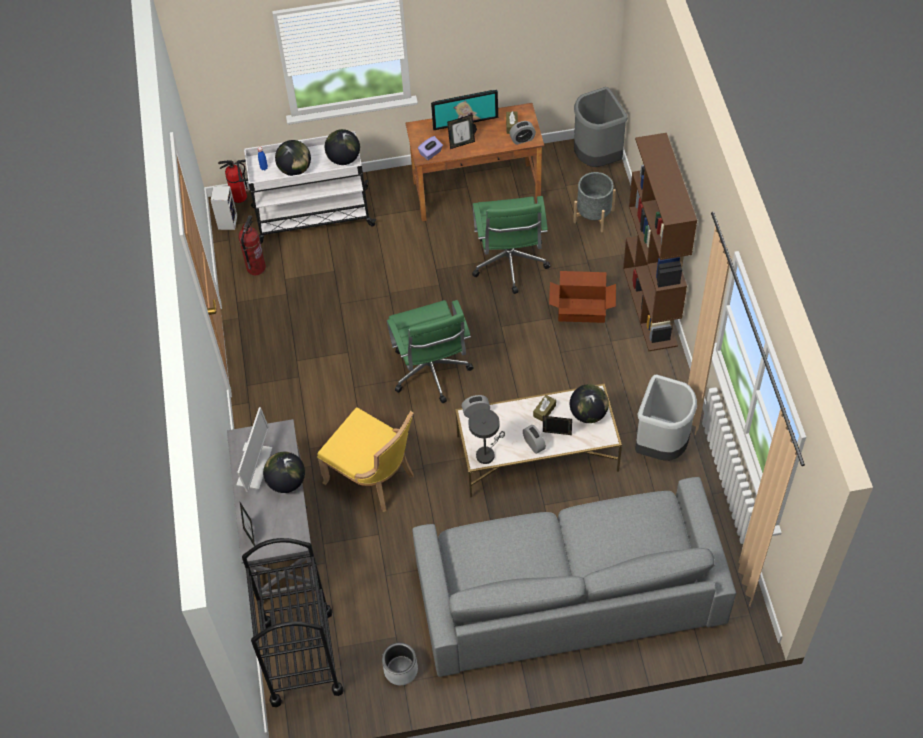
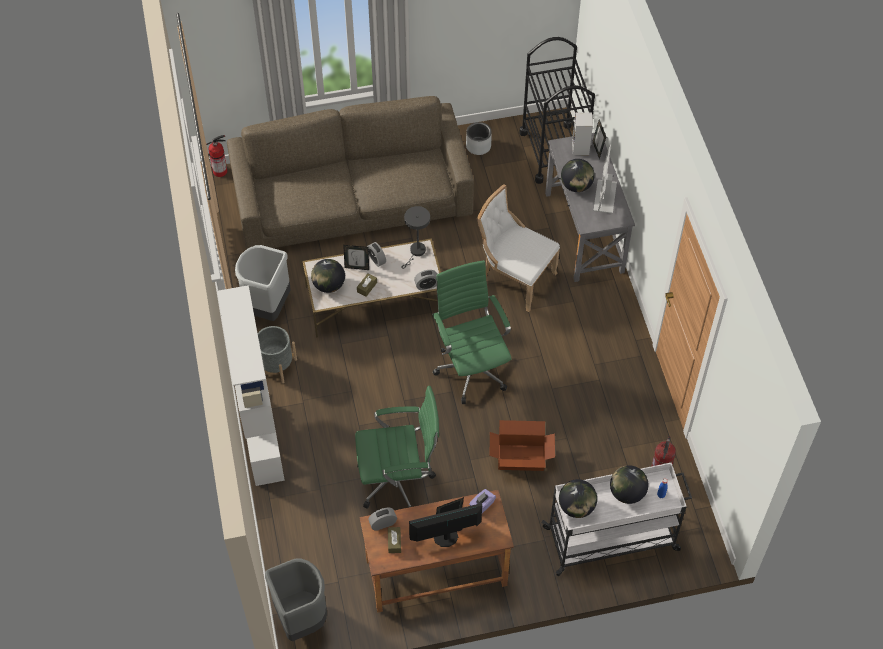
camera: 175 degrees right, 0 degrees up
(227, 221) = (702, 531): speaker -> speaker (581, 148)
(238, 197) = (697, 563): fire extinguisher -> fire extinguisher (220, 171)
(373, 478) = (514, 277): yellow chair -> white chair
(510, 266) = (399, 481): green office chair -> green office chair turned 90 degrees clockwise
(569, 591) = (352, 198): grey sofa -> brown sofa
(581, 309) = (329, 434): cardboard box -> cardboard box (521, 458)
(593, 216) = (310, 542): grey planter -> grey planter (276, 366)
(650, 307) = (261, 438): brown bookcase -> white bookcase

